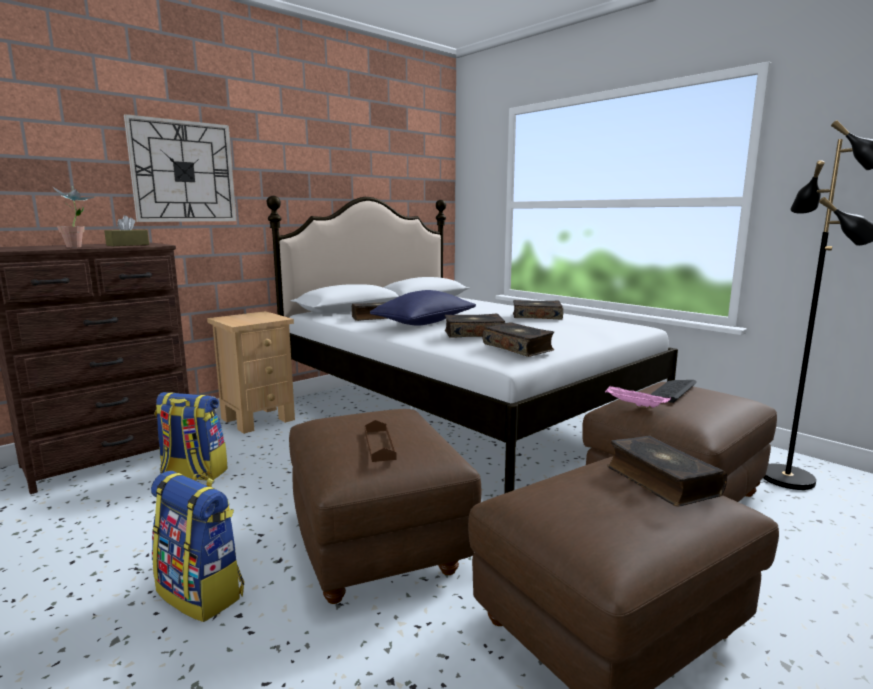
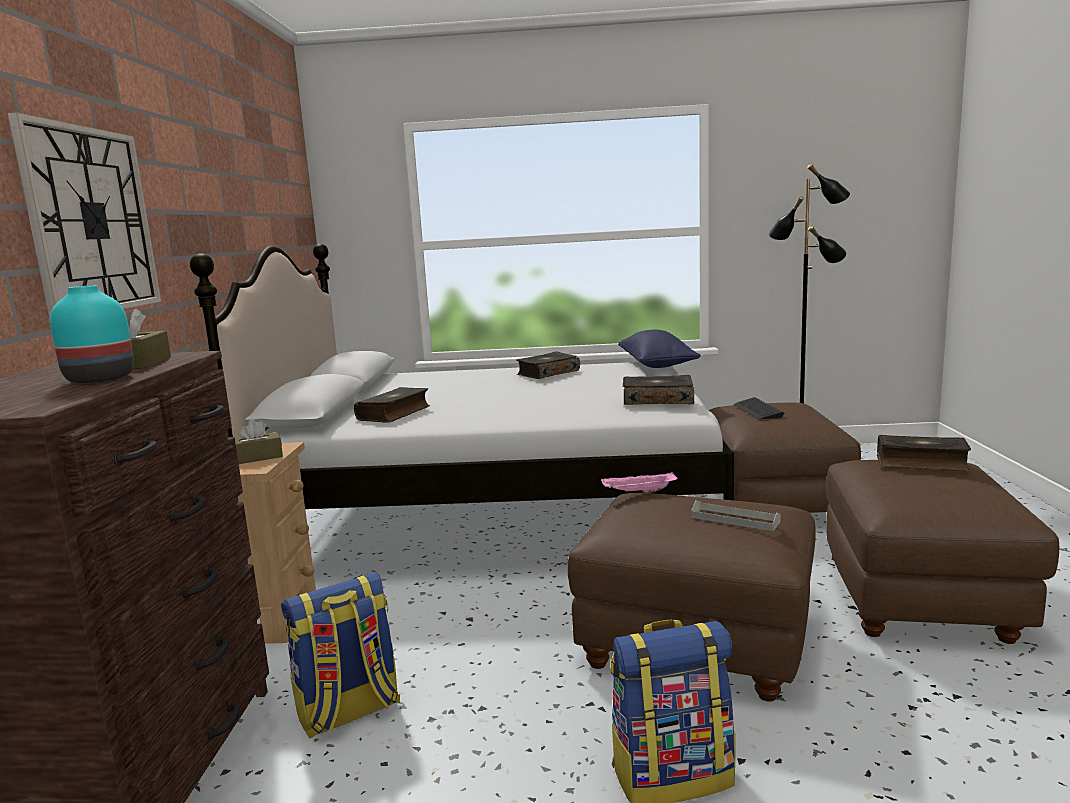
camera: 45 degrees left, 0 degrees up
(79, 247) = (98, 379): potted plant -> turquoise vase
(255, 320) = (257, 458): none -> brown tissue box
(379, 445) = (735, 519): brown tray -> grey tray
(425, 323) = (477, 405): blue pillow -> blue pillow (656, 365)
(474, 334) = (575, 400): book -> none
(634, 405) = (768, 427): pink tray -> pink tray (639, 493)

